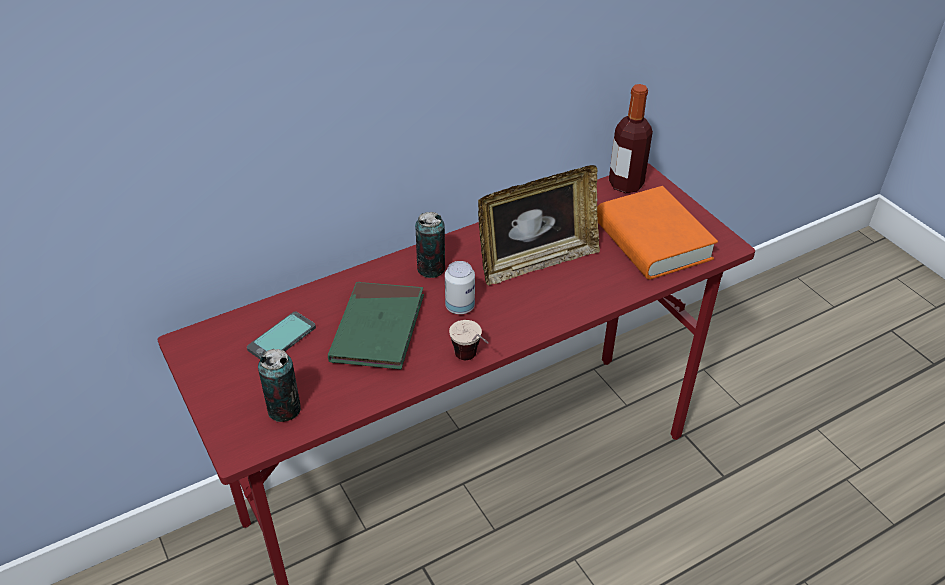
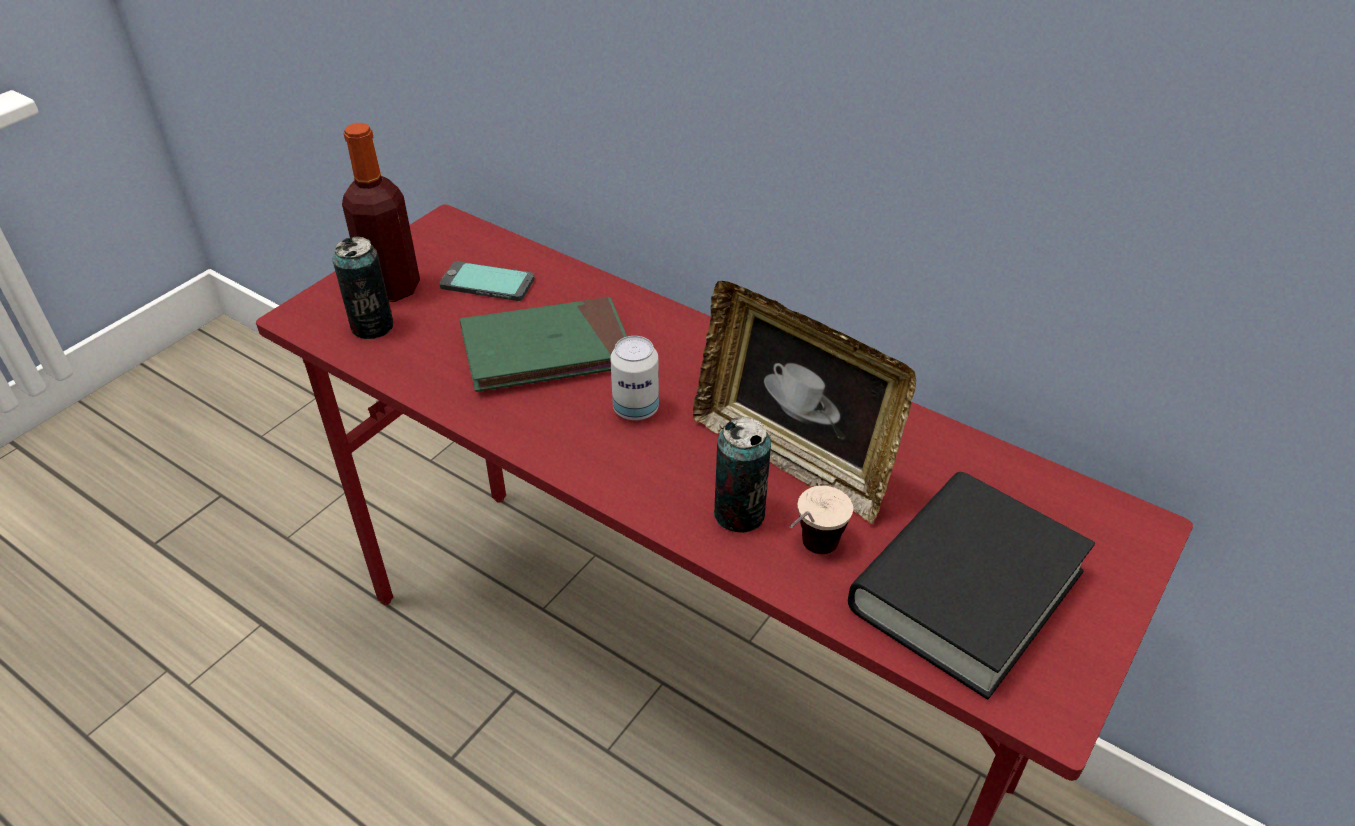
camera: 65 degrees right, 0 degrees up
(431, 269) = (695, 357): can -> can (739, 514)
(472, 361) = (532, 456): cup -> cup (809, 555)
(626, 184) = (1094, 510): bottle -> bottle (392, 288)
(652, 240) = (966, 590): orange book -> black book

